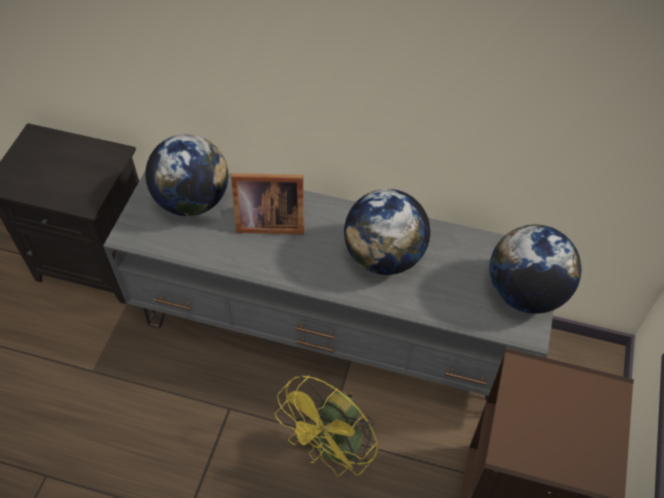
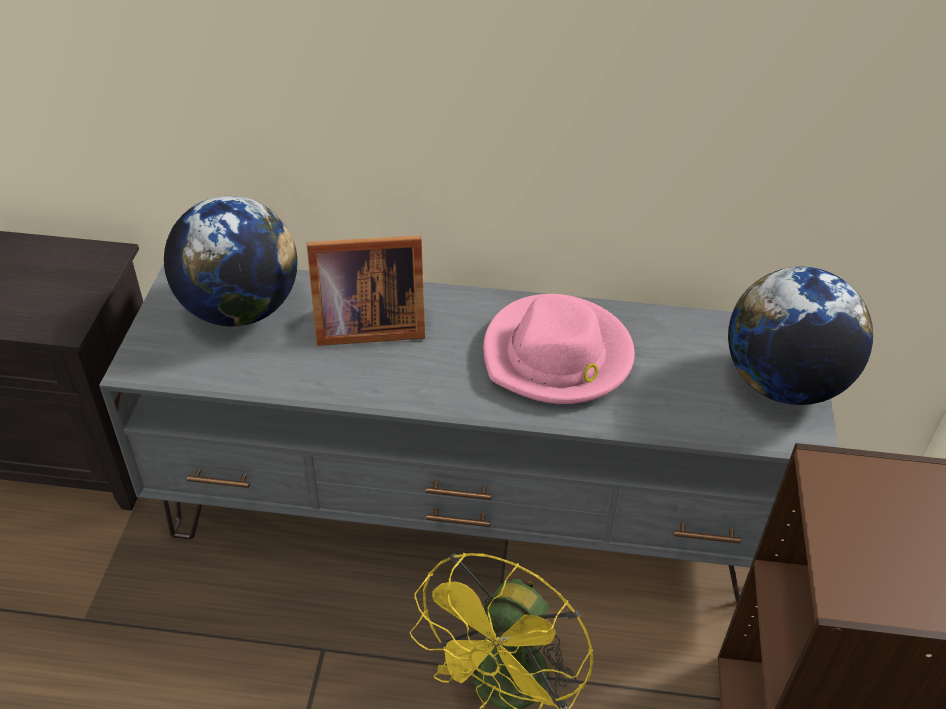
camera: 10 degrees left, 10 degrees down
(385, 256) = (557, 356): globe -> pink hat

